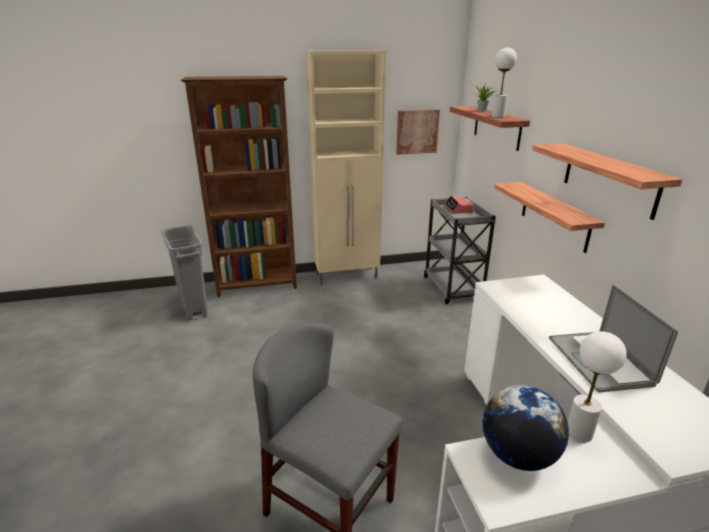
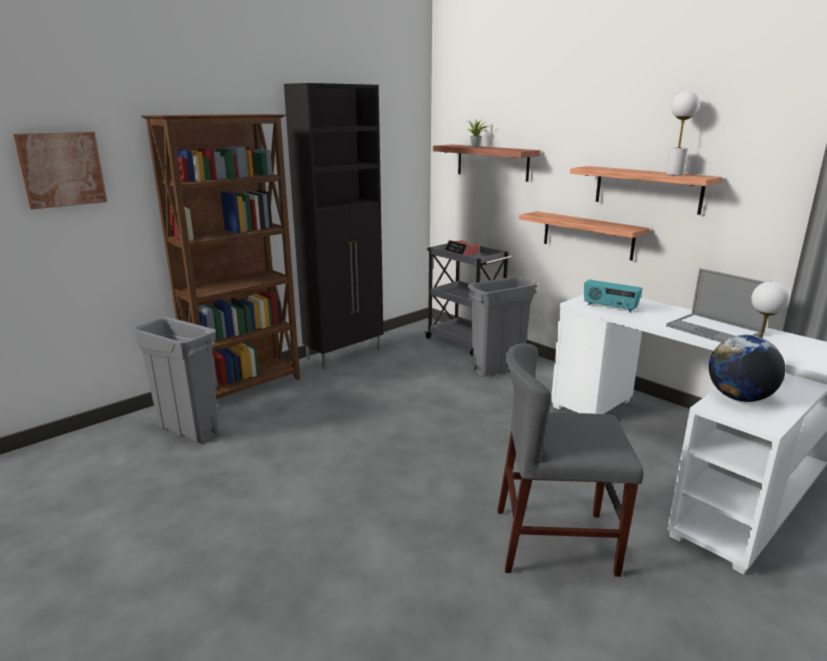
camera: 30 degrees left, 5 degrees down
(347, 276) = (345, 354): beige cabinet -> black cabinet
(417, 131) = (394, 176): picture -> picture (61, 169)
(455, 322) = (498, 368): none -> grey trash can
(498, 116) = (505, 149): white table lamp -> white table lamp (674, 174)
(519, 299) = (610, 307): none -> radio

